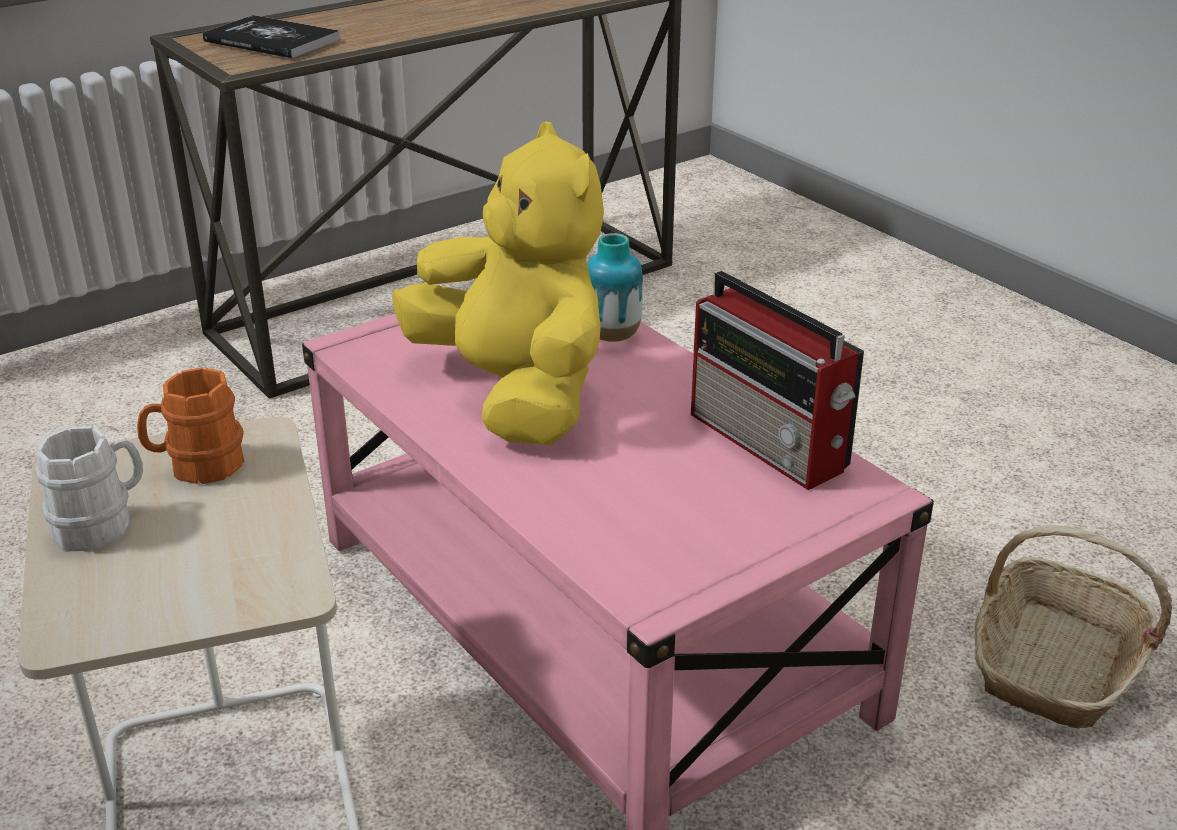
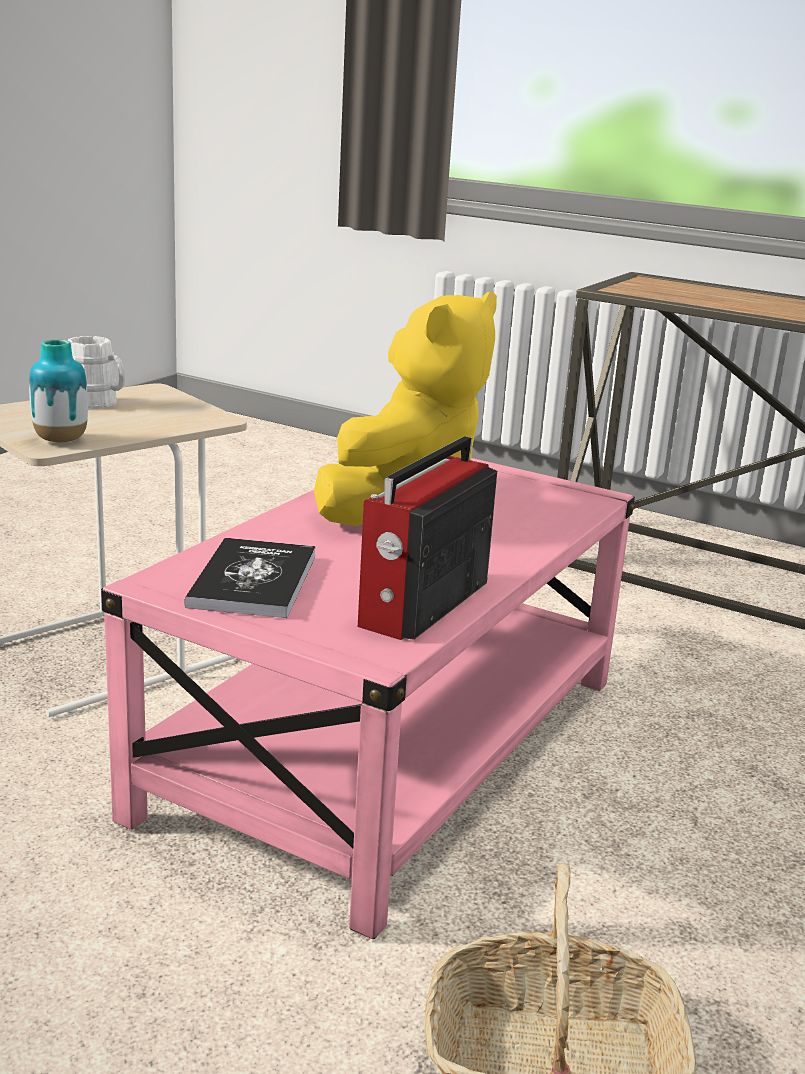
camera: 65 degrees right, 10 degrees down
(197, 466) = (171, 411): orange mug -> none
(272, 40) = (678, 290): book -> book (253, 580)
(612, 336) = (537, 529): vase -> vase (61, 440)

